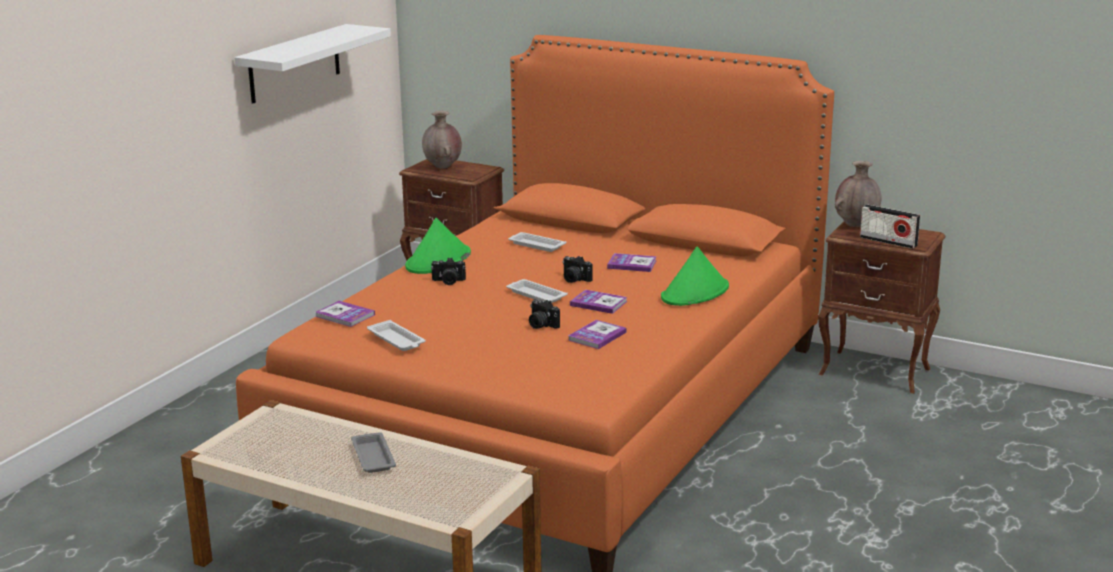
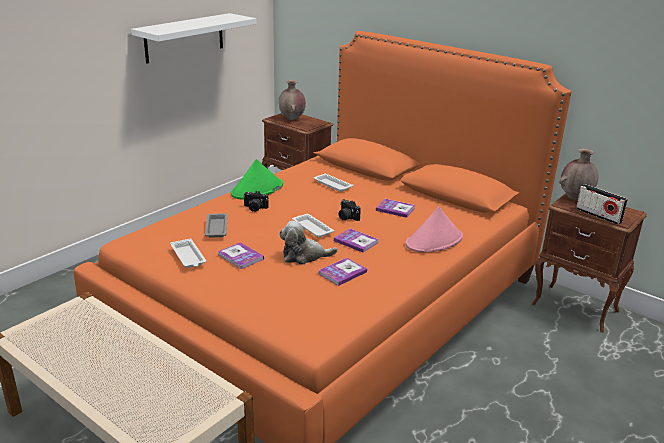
camera: 10 degrees right, 5 degrees up
(345, 315) = (164, 229): book -> book (240, 257)
(373, 456) = (128, 361): grey tray -> grey tray (216, 227)
(541, 325) = (304, 256): camera -> plush toy
(695, 293) = (434, 241): green hat -> pink hat

